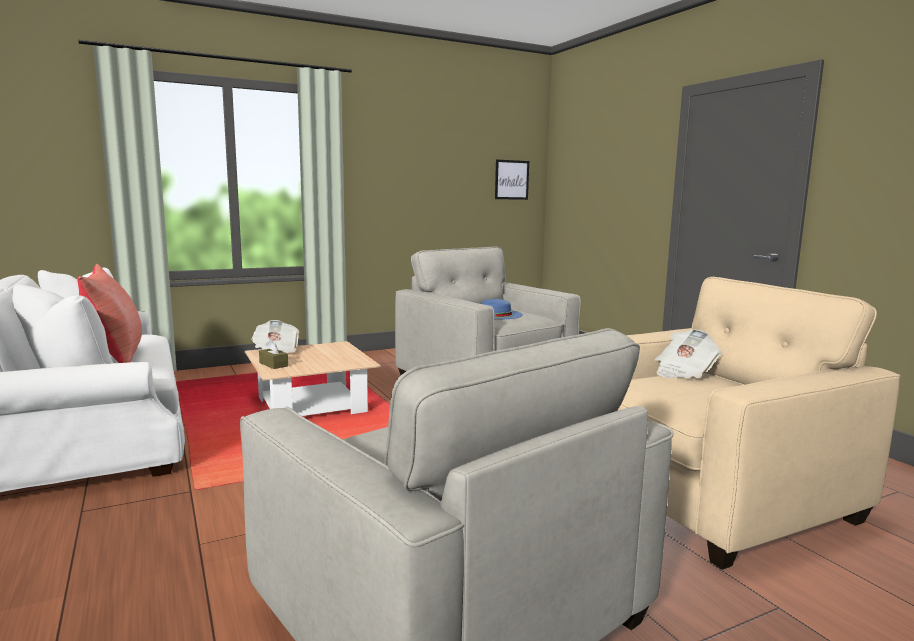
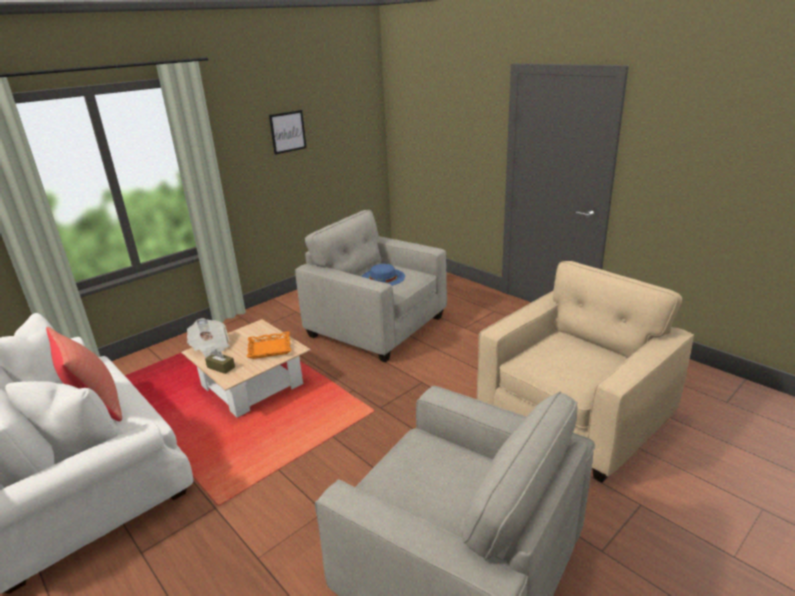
camera: 15 degrees left, 15 degrees up
(336, 359) = (270, 348): none -> orange tray
(511, 180) = (357, 129): picture -> picture (288, 132)
(683, 372) = (553, 338): newspaper -> none

